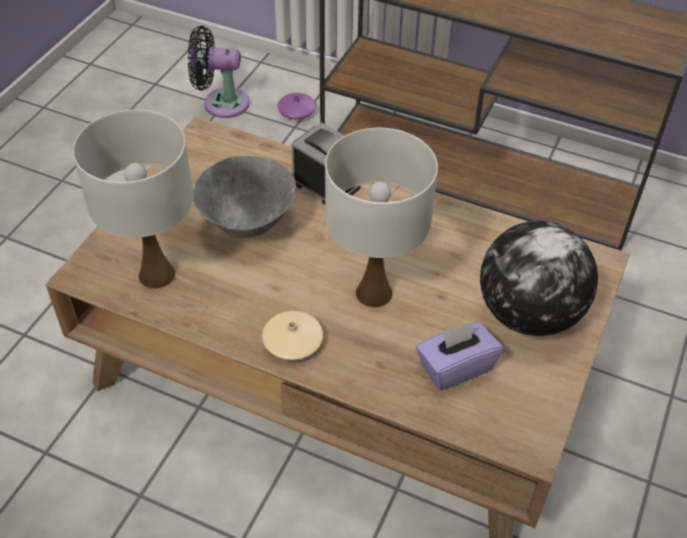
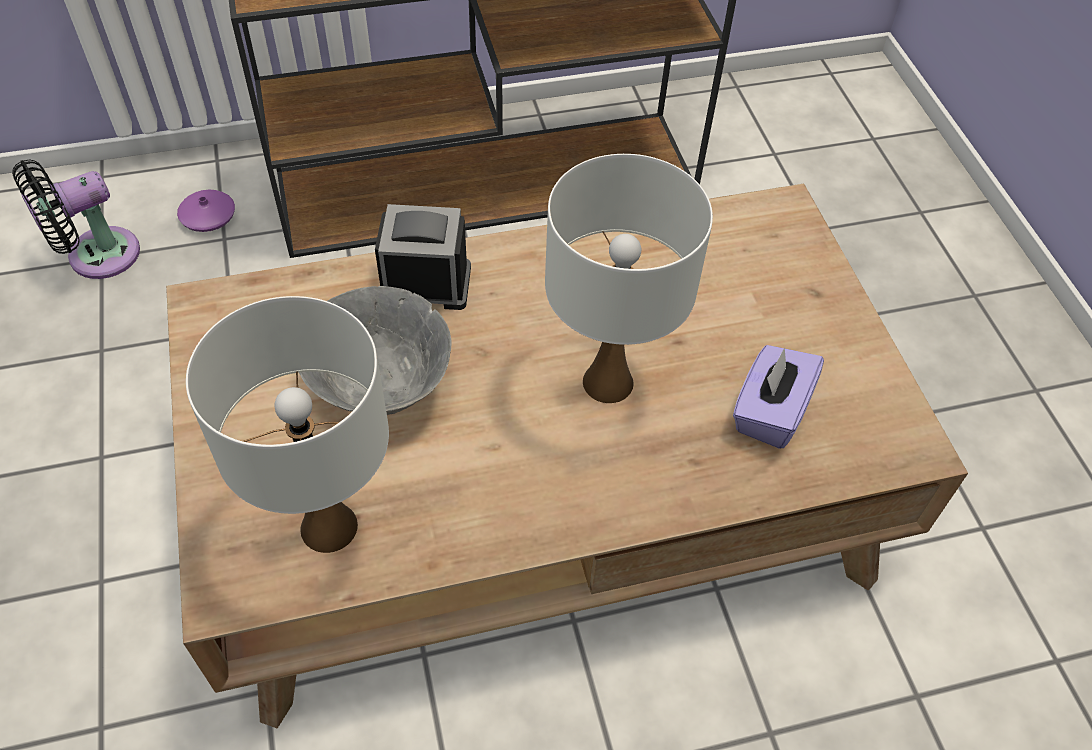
camera: 40 degrees left, 5 degrees up
(293, 341) = (577, 499): beige vase -> none
(529, 314) = (780, 306): globe -> none

